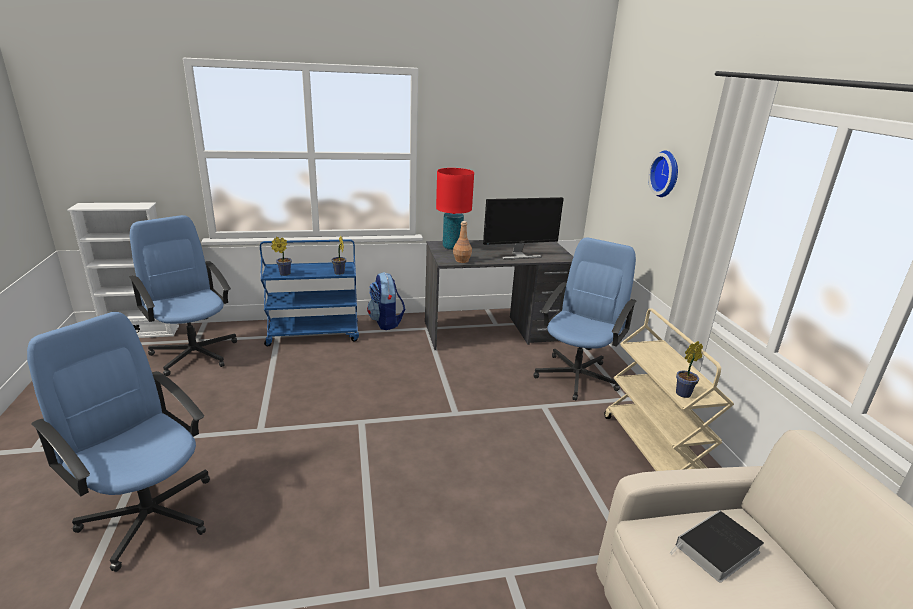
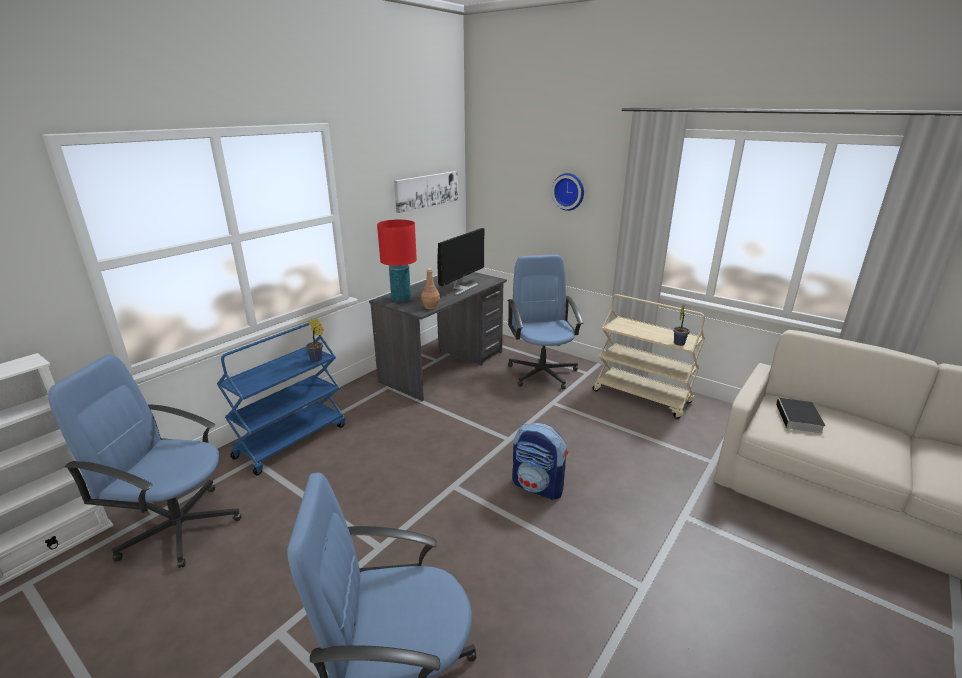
camera: 40 degrees left, 0 degrees up
(283, 274) = (259, 383): potted plant -> none
(386, 322) = (344, 397): backpack -> backpack (538, 486)
(534, 149) = (426, 190): none -> picture

